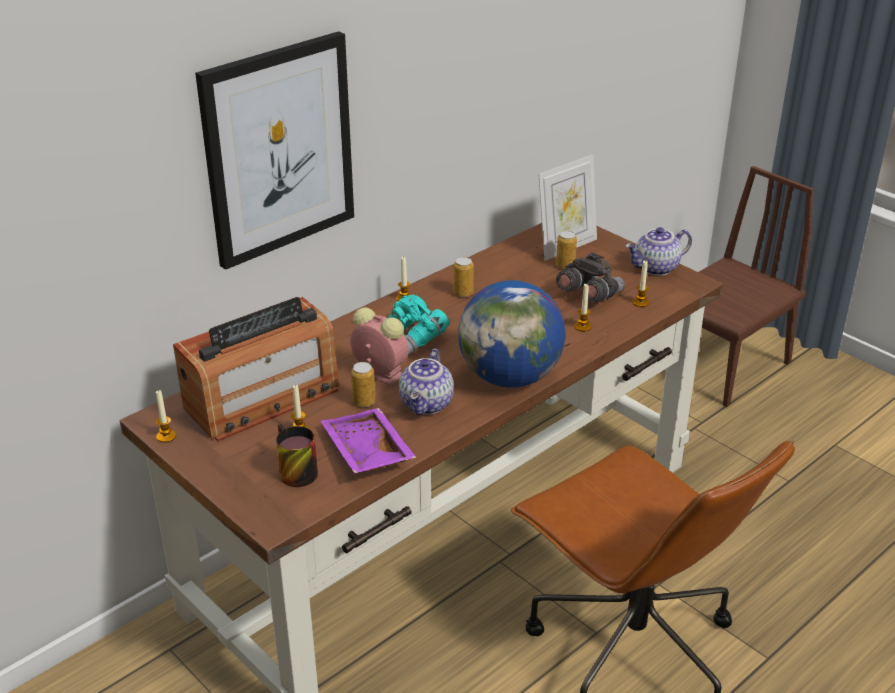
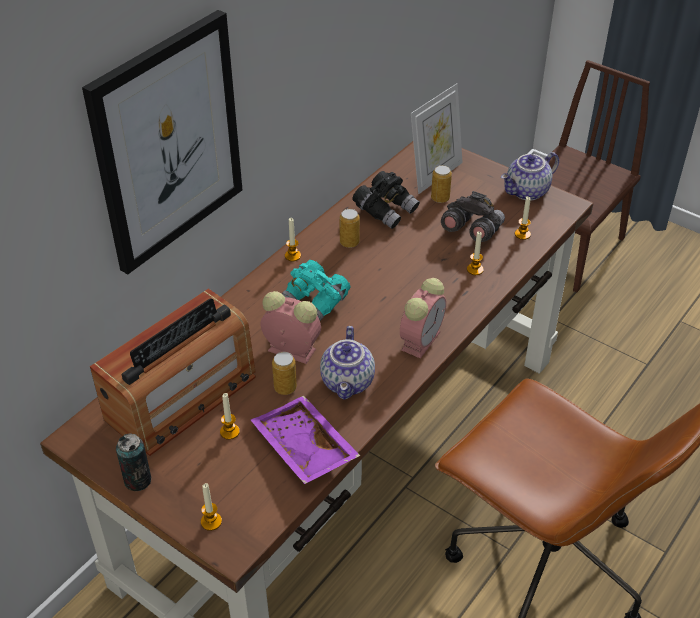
camera: 10 degrees left, 10 degrees up
(166, 436) = (95, 457): candle -> candle (211, 521)
(200, 459) = (137, 480): none -> can
(292, 472) = (235, 483): mug -> none
(507, 271) = (386, 210): none -> black binoculars
(510, 377) = (421, 339): globe -> alarm clock

